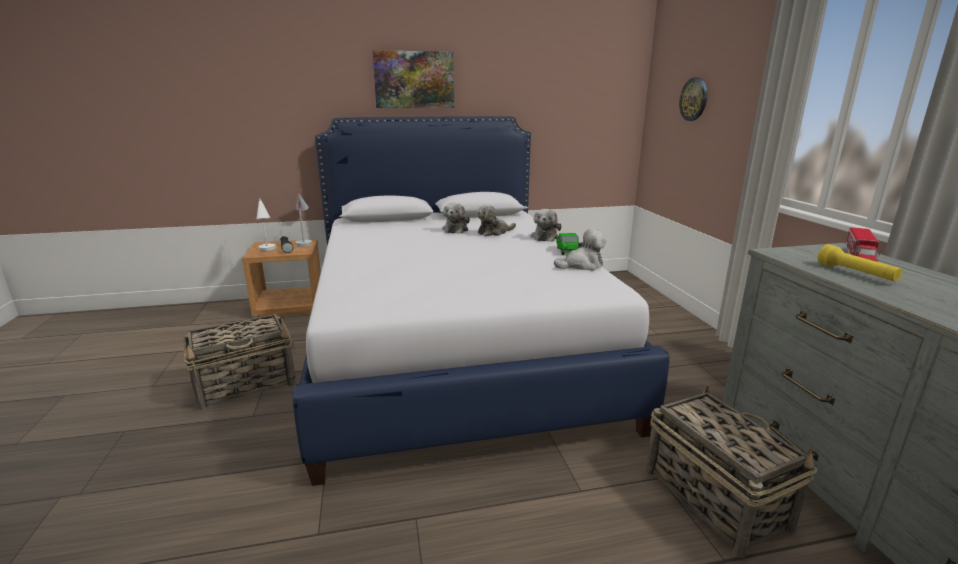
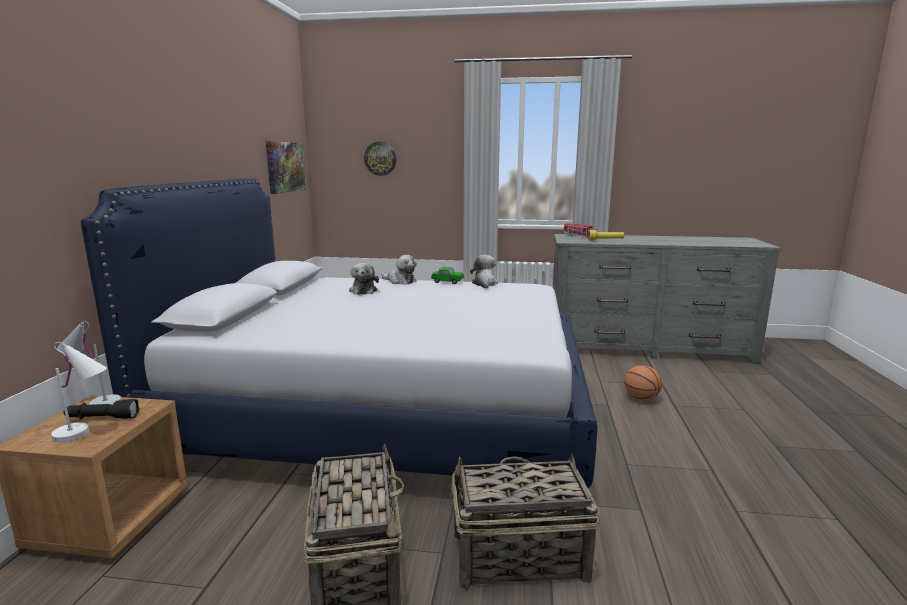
camera: 70 degrees left, 5 degrees down
(414, 80) = (167, 134): picture -> picture (285, 167)
(456, 229) = (331, 299): plush toy -> none
(633, 529) = (641, 399): none -> basketball
(713, 497) = (618, 374): basket -> basket (517, 556)

